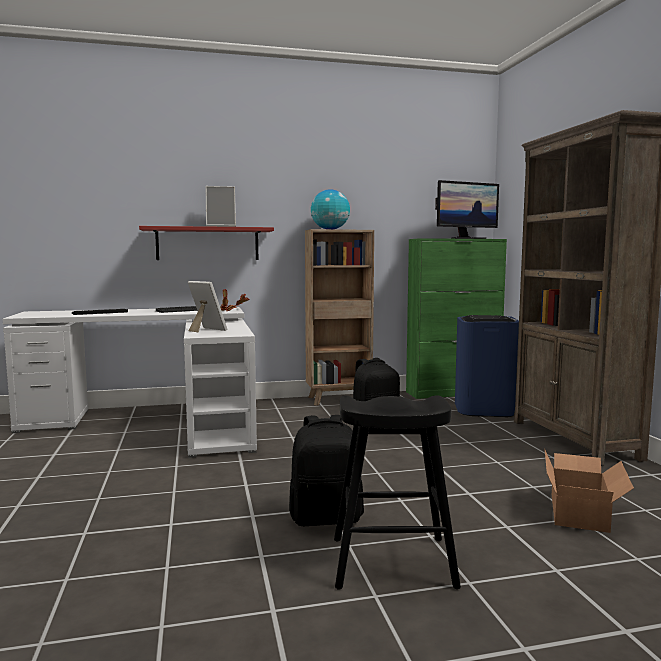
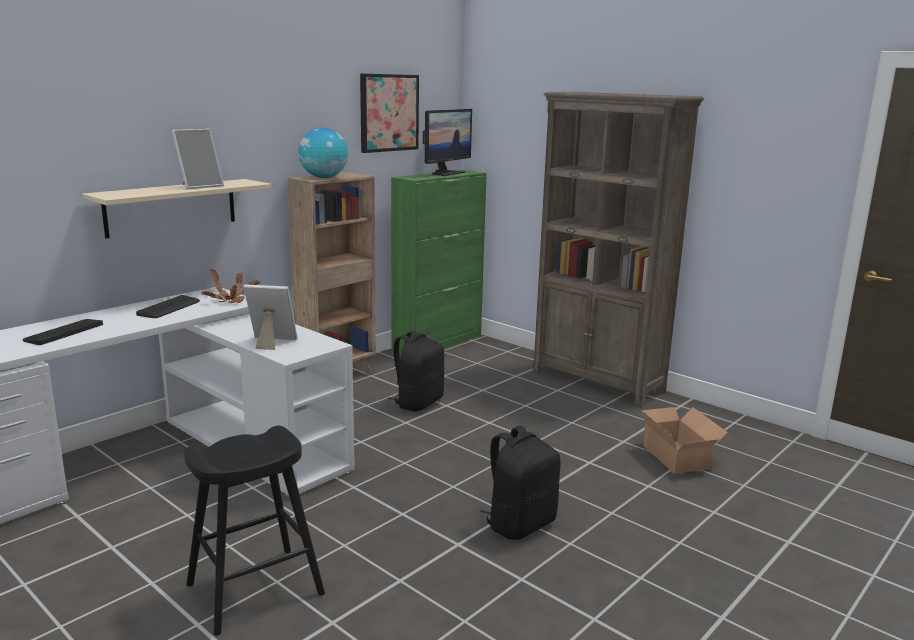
camera: 35 degrees left, 10 degrees up
(208, 244) = (171, 207): red shelf -> beige shelf
(392, 562) = (617, 545): black stool -> black stool (255, 589)
(410, 185) = (388, 113): none -> picture
(484, 409) = (491, 360): blue trash can -> none

